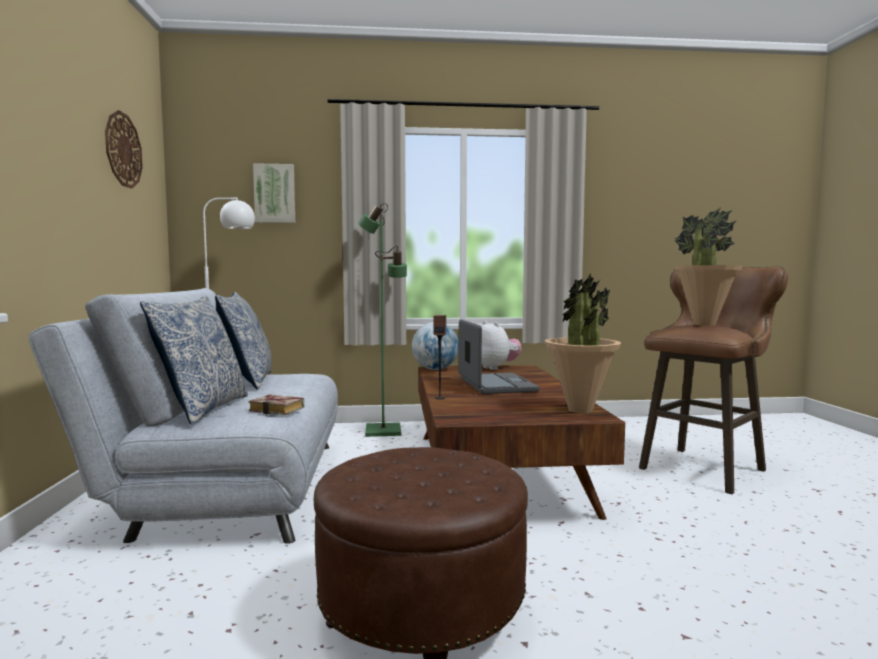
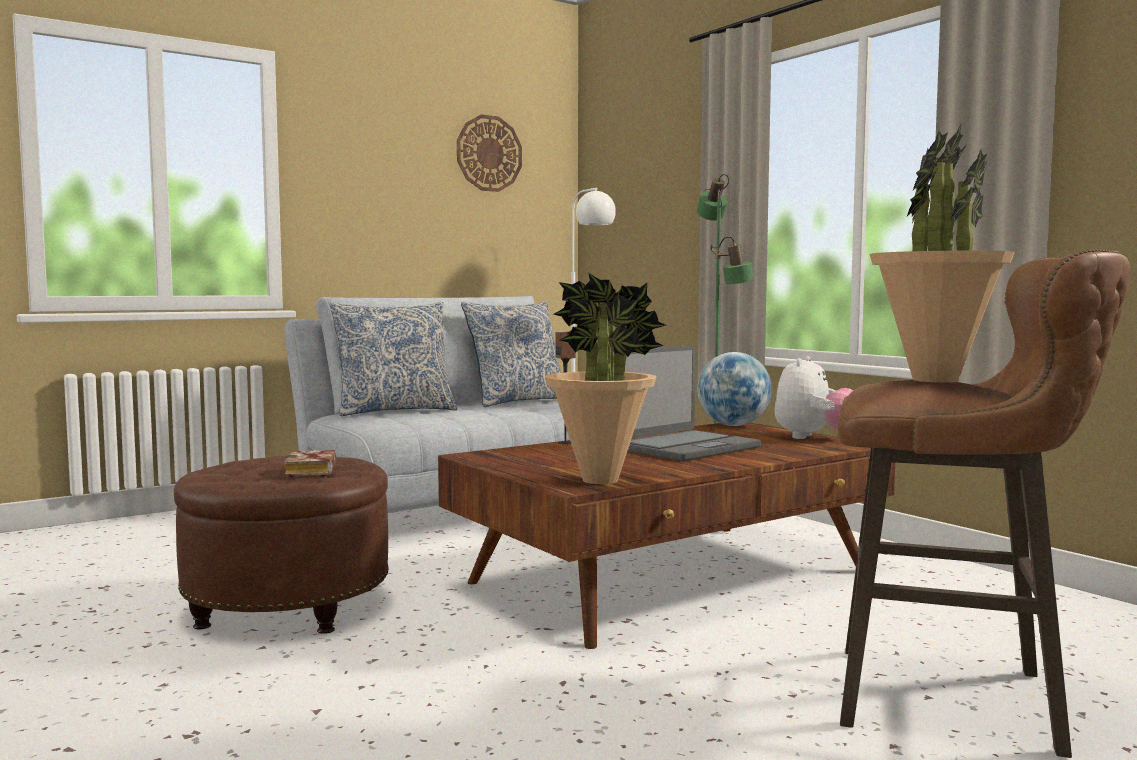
camera: 60 degrees right, 0 degrees up
(275, 194) = (655, 175): picture -> none
(279, 409) = (418, 420): book -> book (312, 470)

